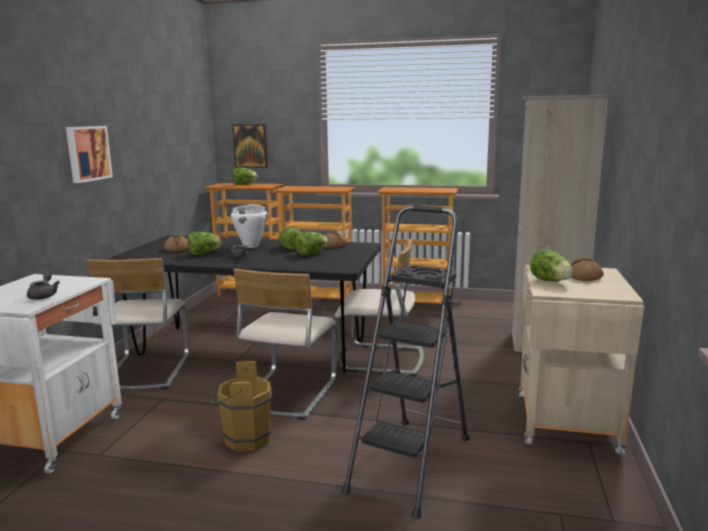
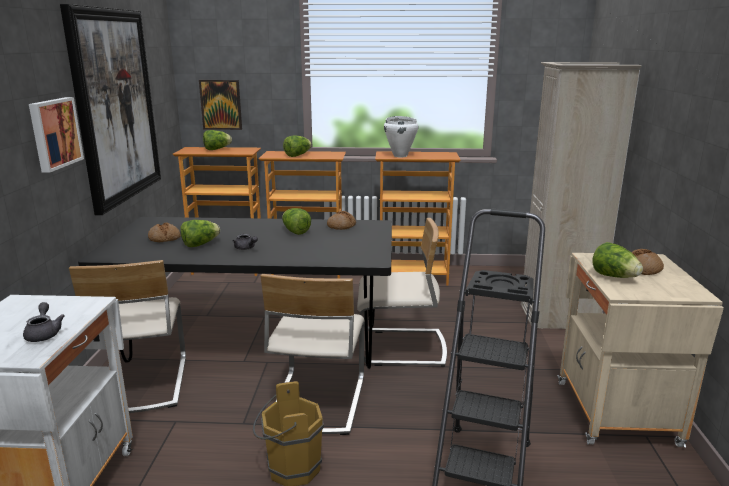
camera: 10 degrees left, 5 degrees up
(148, 139) = (115, 106): none -> picture
(251, 246) = (249, 230): white cooking pot -> white cooking pot (400, 156)
(311, 253) = (324, 239): lettuce -> lettuce (297, 155)

